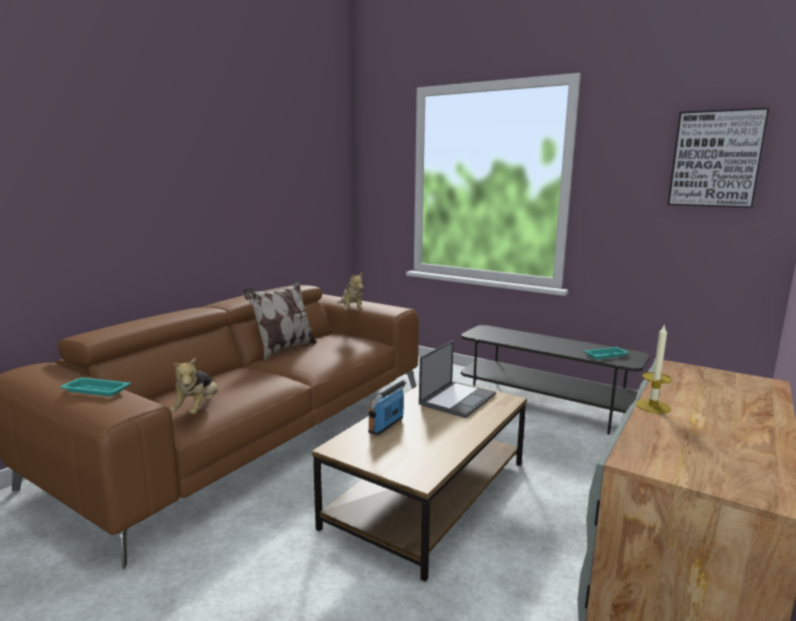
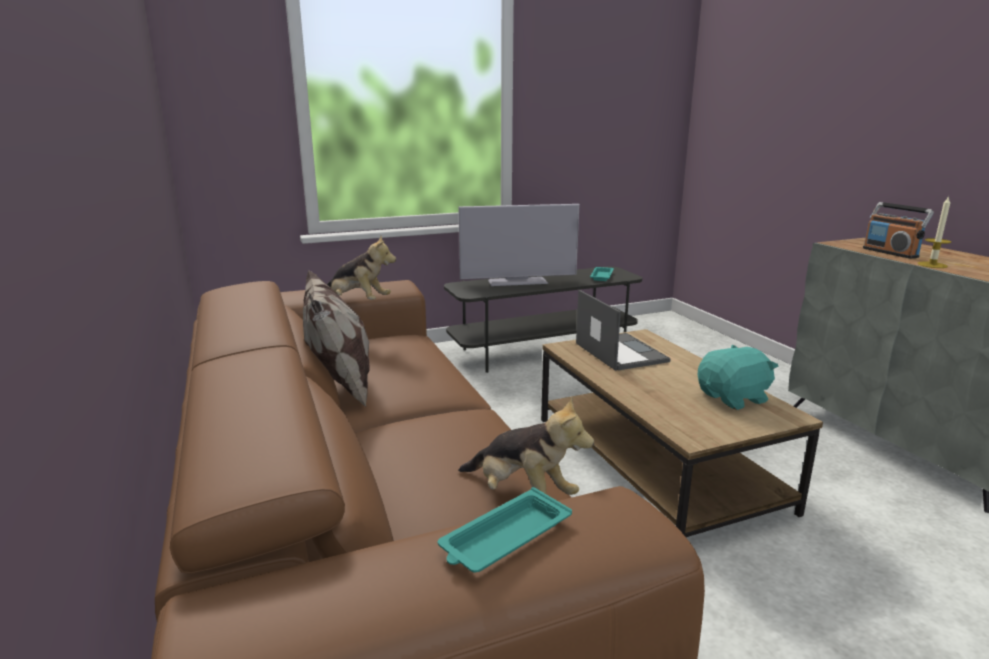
camera: 55 degrees left, 5 degrees up
(386, 425) = (654, 398): radio -> radio (890, 253)
(426, 451) = (733, 398): none -> turquoise plush toy
(527, 338) = (517, 282): none -> television
(715, 159) = (634, 71): picture -> none

